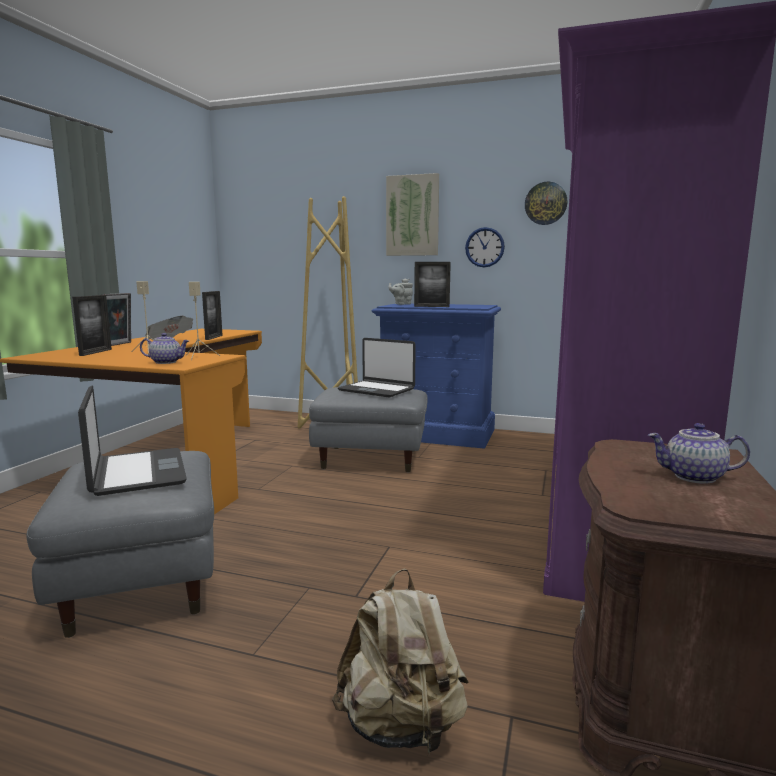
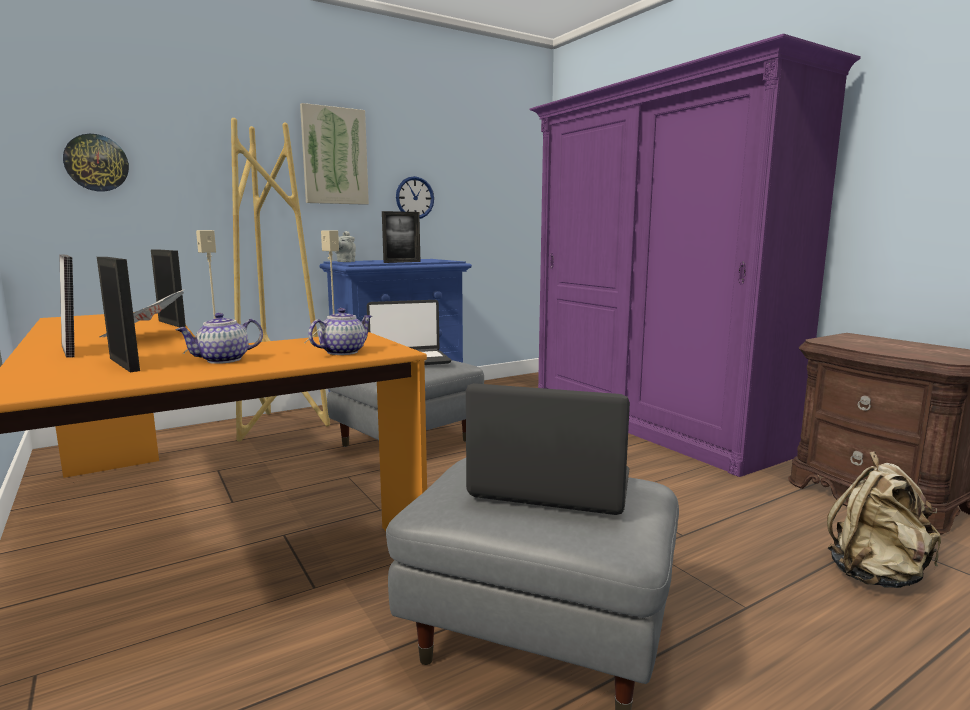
camera: 50 degrees left, 0 degrees up
(545, 203) = (466, 157): wall clock -> wall clock (96, 163)
(694, 477) = (900, 345): teapot -> teapot (223, 360)

